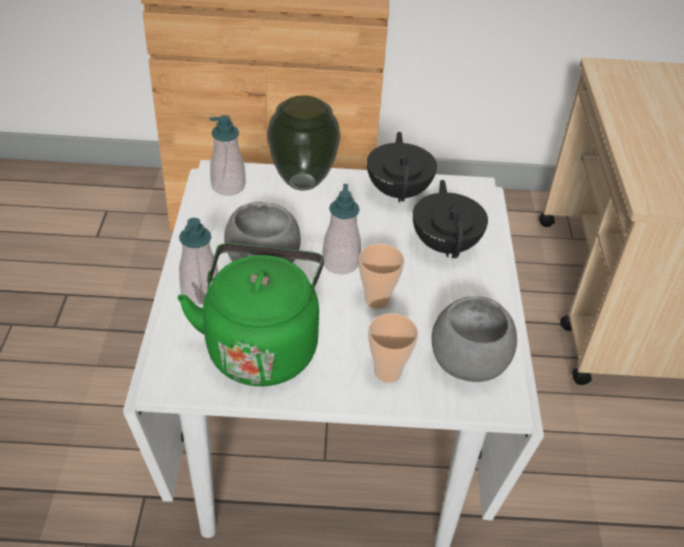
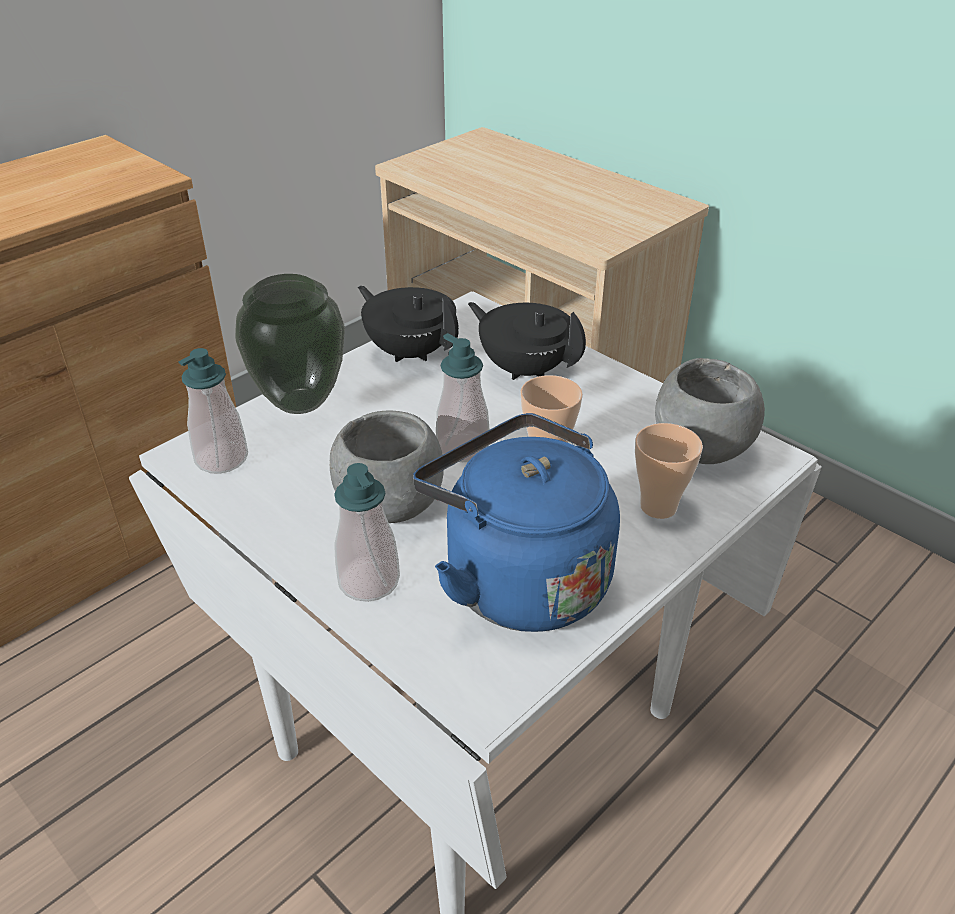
camera: 45 degrees left, 5 degrees down
(262, 346) = (518, 578): green kettle -> blue kettle

